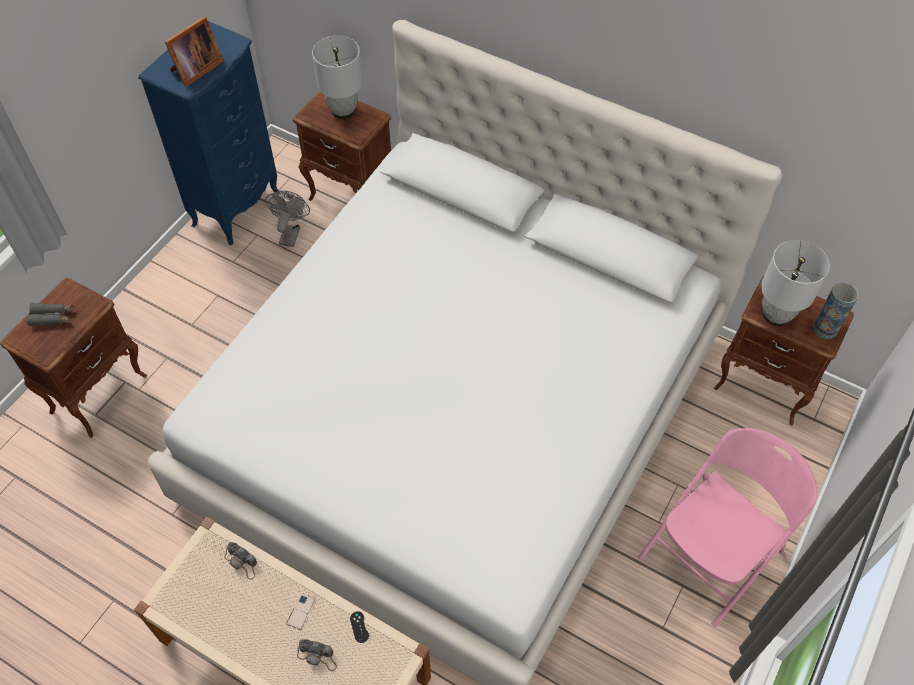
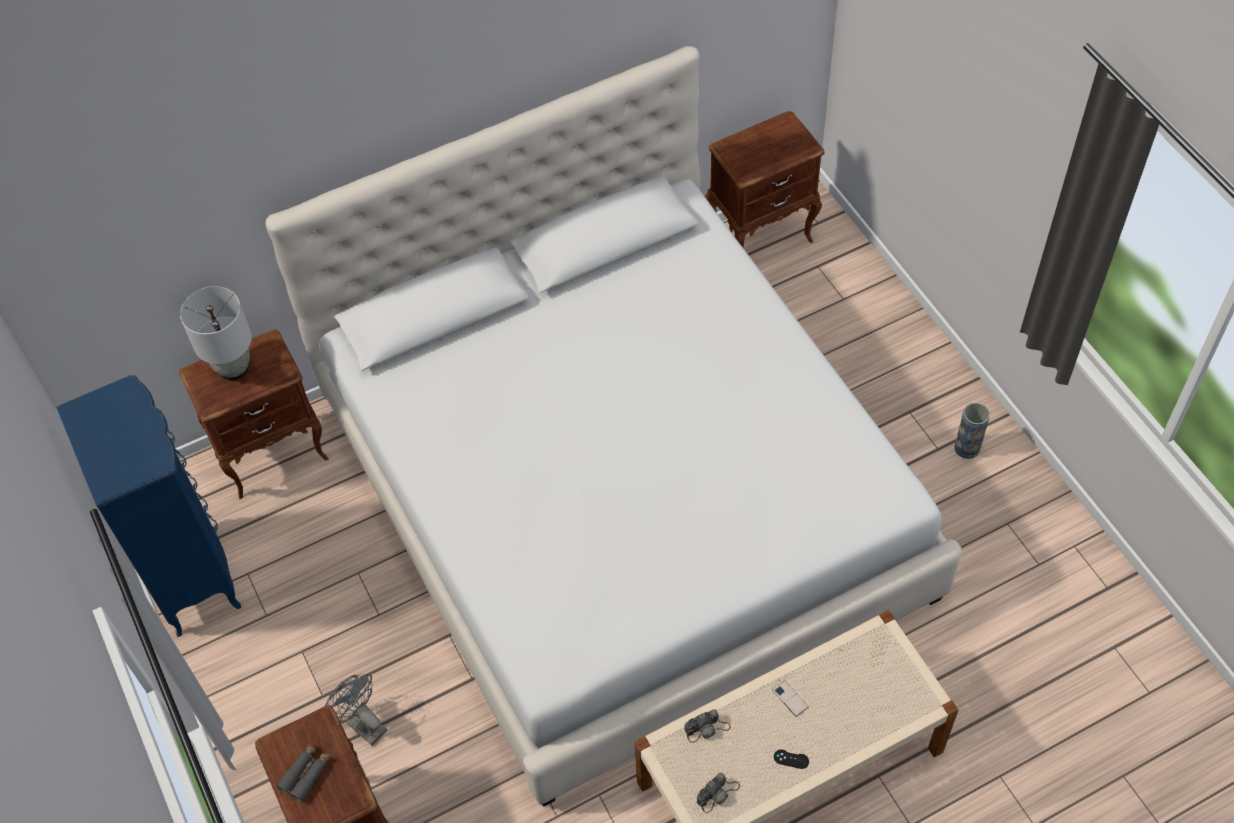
camera: 55 degrees left, 0 degrees up
(195, 70) = (137, 445): picture frame -> none
(290, 233) = (272, 539): grey fan -> grey fan (362, 724)
(318, 657) = (844, 704): camera -> camera (718, 794)
(359, 627) = (835, 656): black game controller -> black game controller (791, 759)
(711, 555) = (895, 374): pink chair -> none
(776, 315) = (757, 162): white table lamp -> none
(825, 329) = (794, 138): vase -> vase (967, 448)

